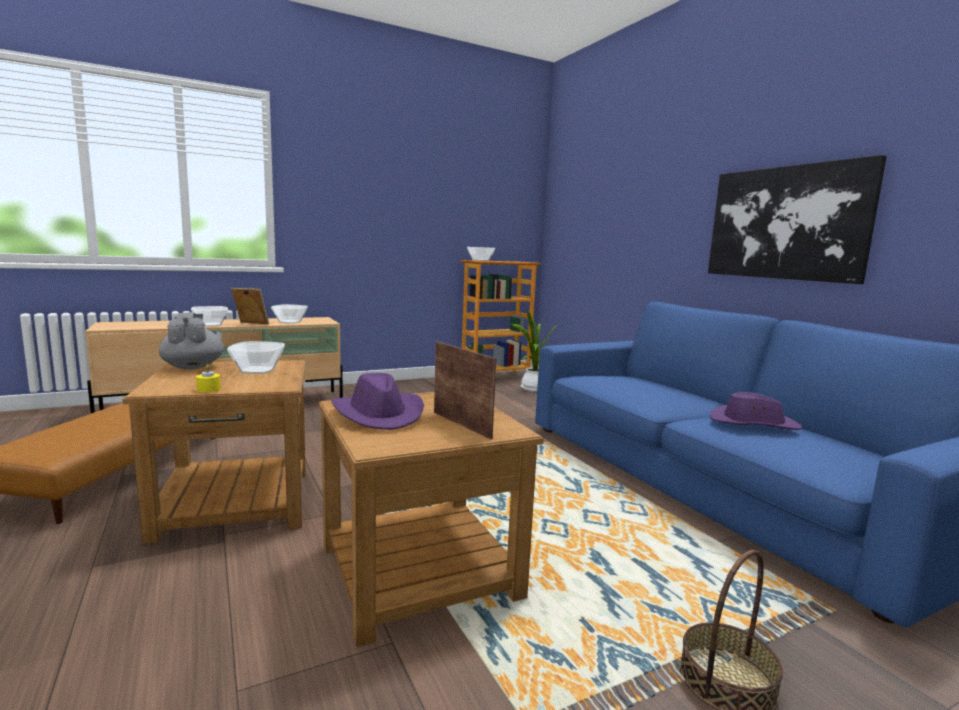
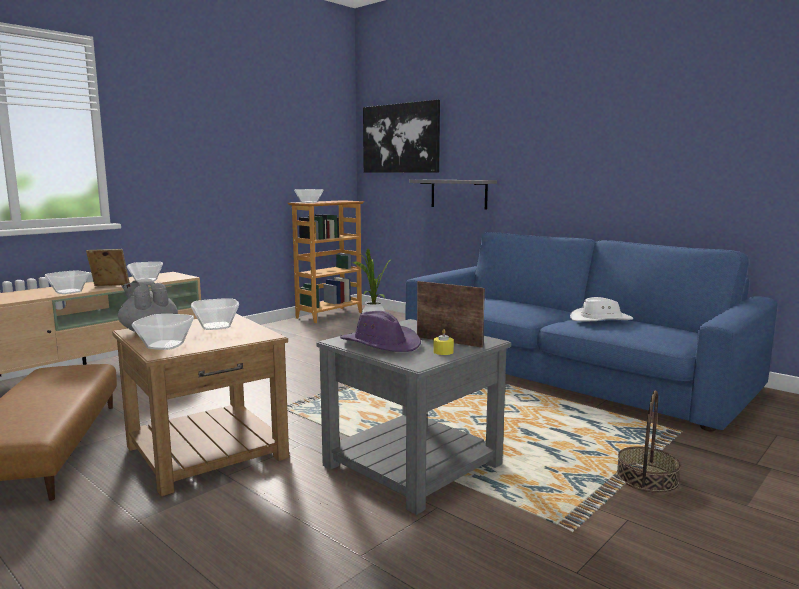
camera: 20 degrees left, 0 degrees up
(174, 383) = (166, 345): none -> bowl
(208, 389) = (208, 345): yellow candle -> yellow candle (443, 352)
(419, 570) = (413, 465): brown side table -> grey side table
(634, 258) = (458, 194): none -> grey shelf
(753, 423) = (600, 319): purple hat -> white hat
(786, 223) = (589, 165): picture -> picture (400, 138)

